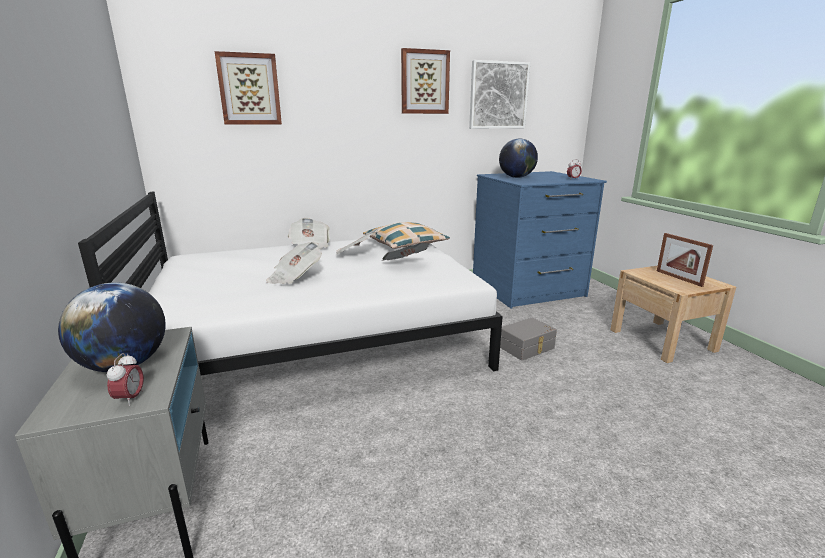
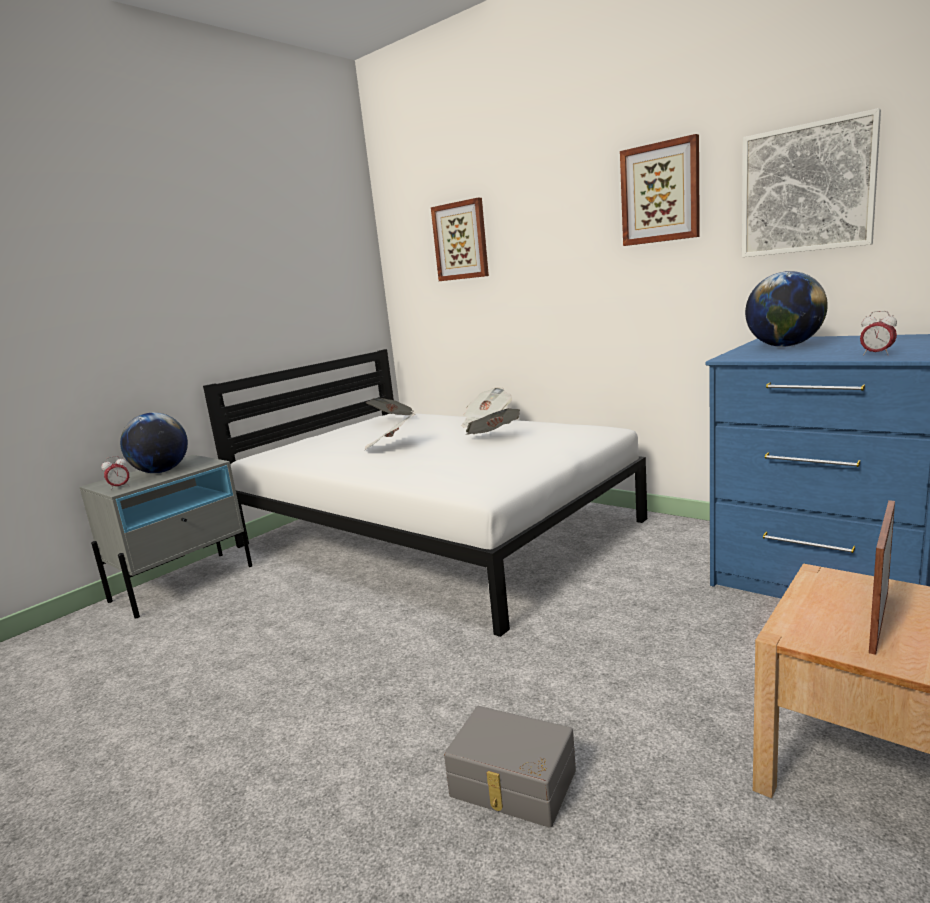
camera: 60 degrees right, 5 degrees down
(405, 244) = (572, 437): pillow -> none
(405, 265) = (494, 459): newspaper -> newspaper (394, 420)
(527, 348) = (594, 637): grey storage box -> grey storage box (512, 784)

